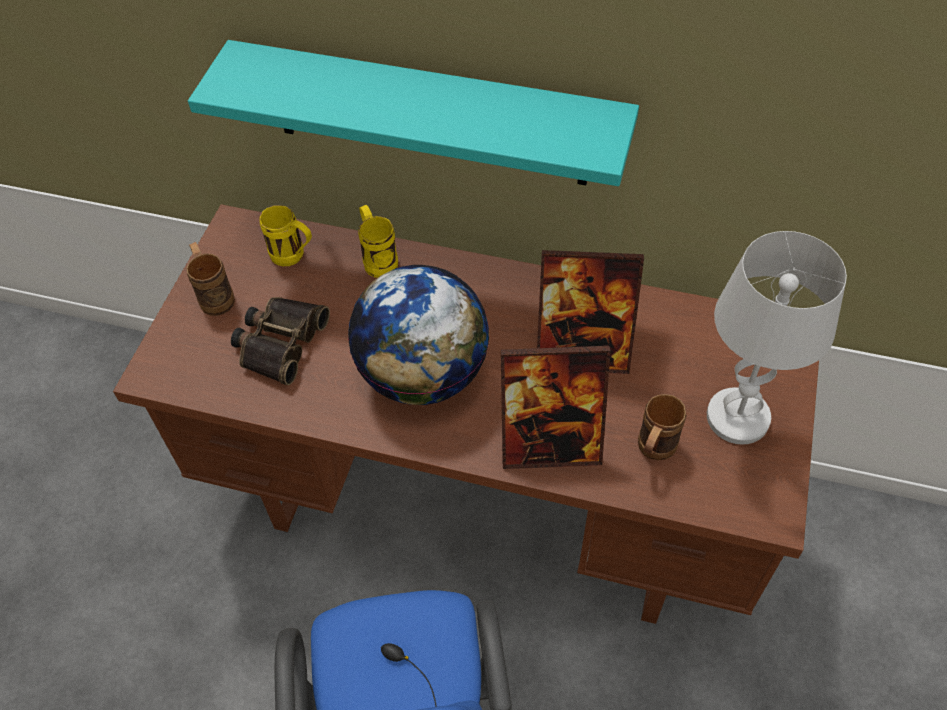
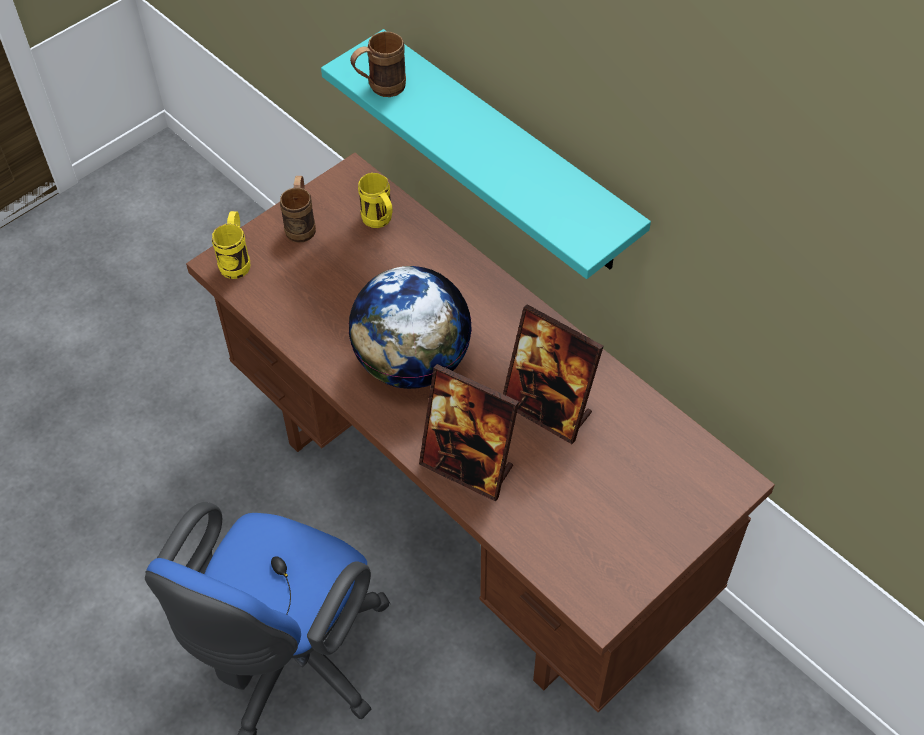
camera: 30 degrees right, 0 degrees up
(279, 342) = (324, 284): binoculars -> none
(378, 258) = (443, 254): yellow mug -> yellow mug (237, 260)
(653, 451) = (543, 513): brown mug -> brown mug (379, 88)
(738, 417) = (634, 523): white table lamp -> none

